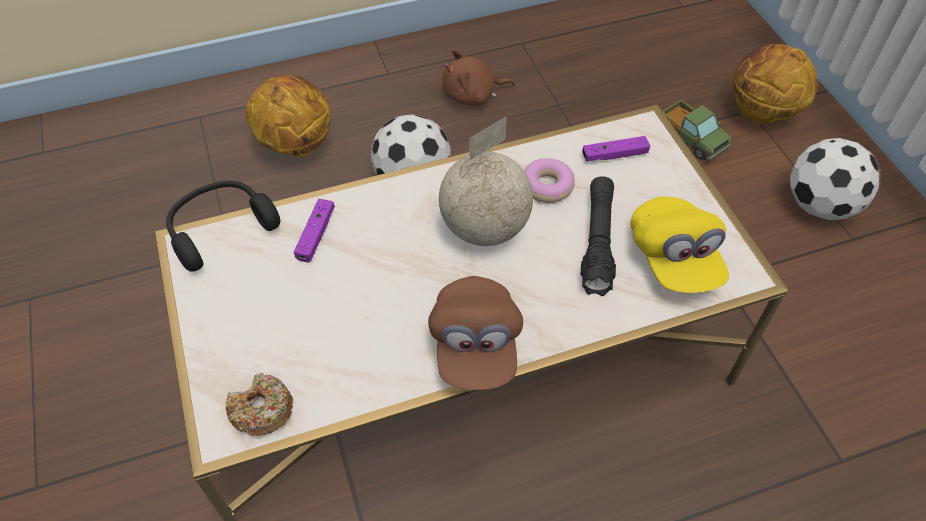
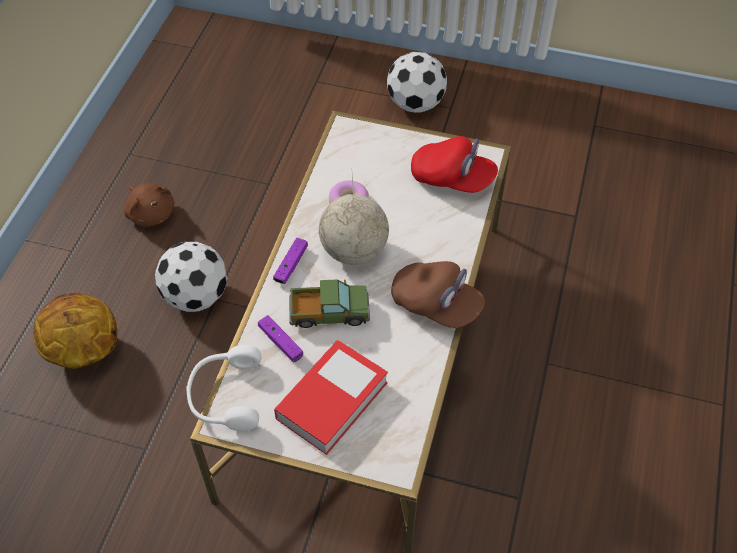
camera: 55 degrees left, 0 degrees up
(220, 229) = (225, 395): black headphones -> white headphones
(261, 410) = (397, 438): donut -> none
(273, 320) = (332, 400): none -> book
(472, 95) = (151, 213): brown plush toy -> brown plush toy turned 60 degrees counterclockwise
(597, 242) = (411, 204): black flashlight -> none
(614, 155) = (354, 155): purple game controller -> purple game controller (291, 265)
(674, 259) = (452, 178): yellow cap -> red cap
(691, 138) = (309, 125): toy truck -> toy truck (329, 313)
(761, 113) = (323, 78): basketball -> none

